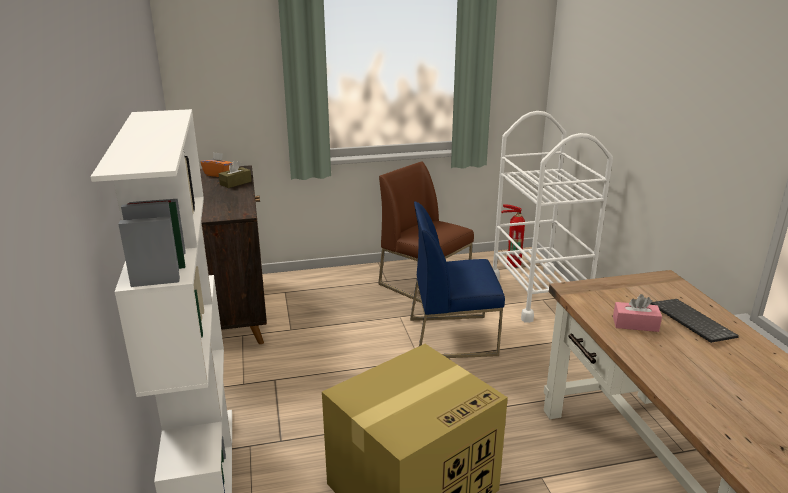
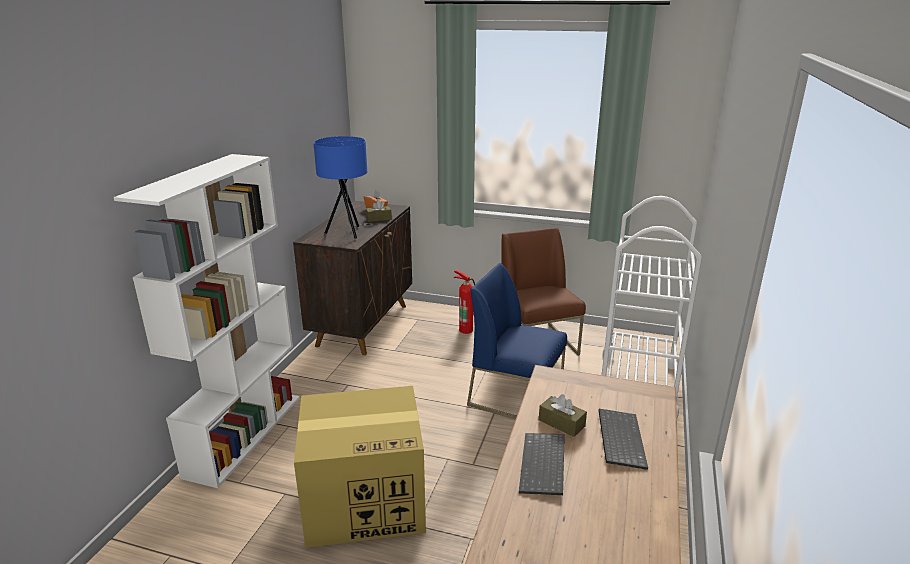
camera: 30 degrees right, 0 degrees up
(221, 203) = (348, 233): none -> blue table lamp
(512, 263) = (642, 347): fire extinguisher -> fire extinguisher (466, 329)
(635, 324) = (561, 423): pink tissue box -> brown tissue box
(670, 362) = (544, 465): none -> keyboard

